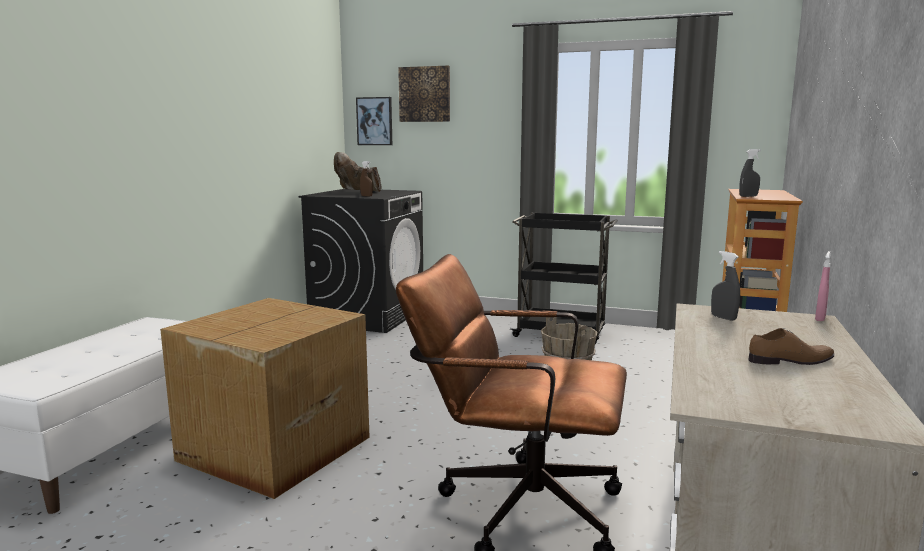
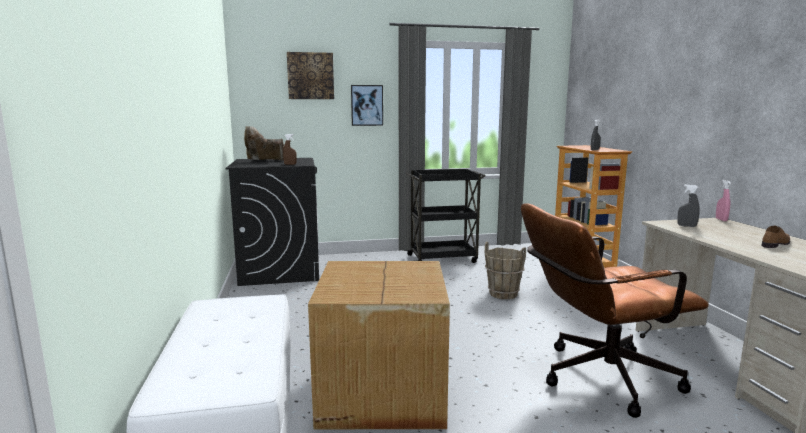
camera: 30 degrees left, 0 degrees up
(375, 121) = (262, 98): picture -> picture (367, 105)

